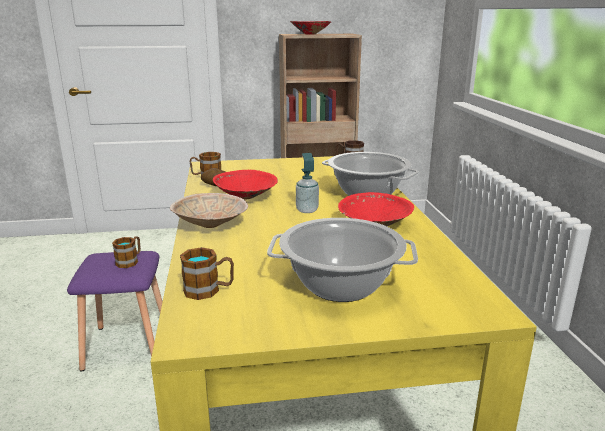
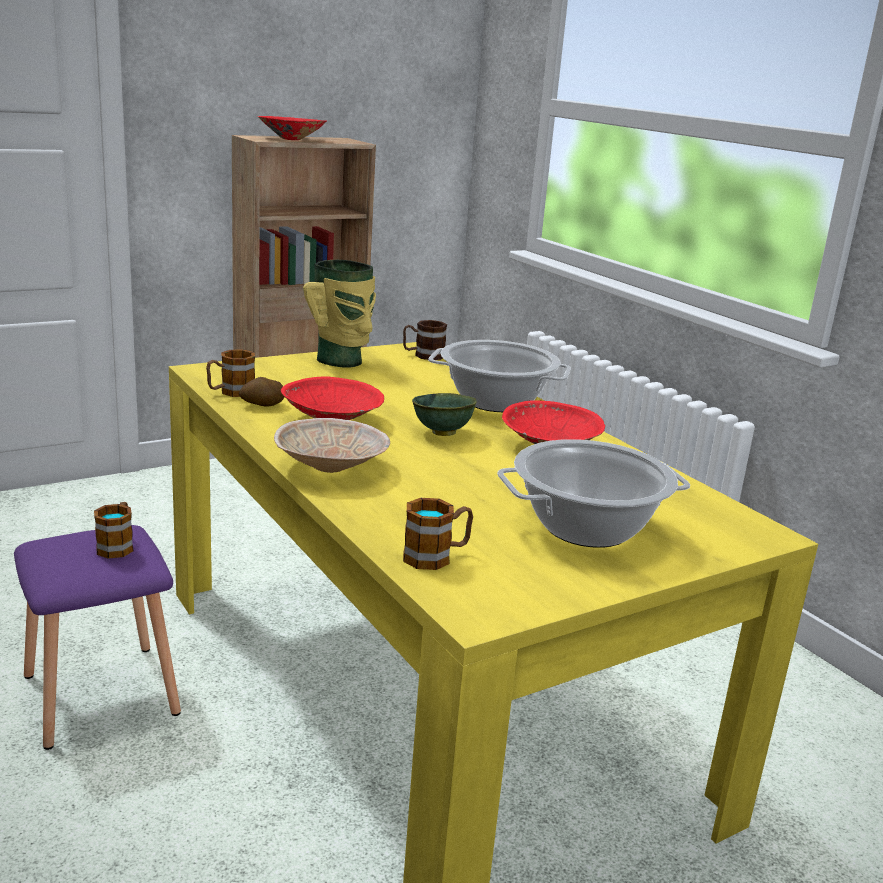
camera: 25 degrees left, 0 degrees up
(293, 164) = (342, 361): none -> vase
(307, 210) = (441, 433): soap dispenser -> green bowl

